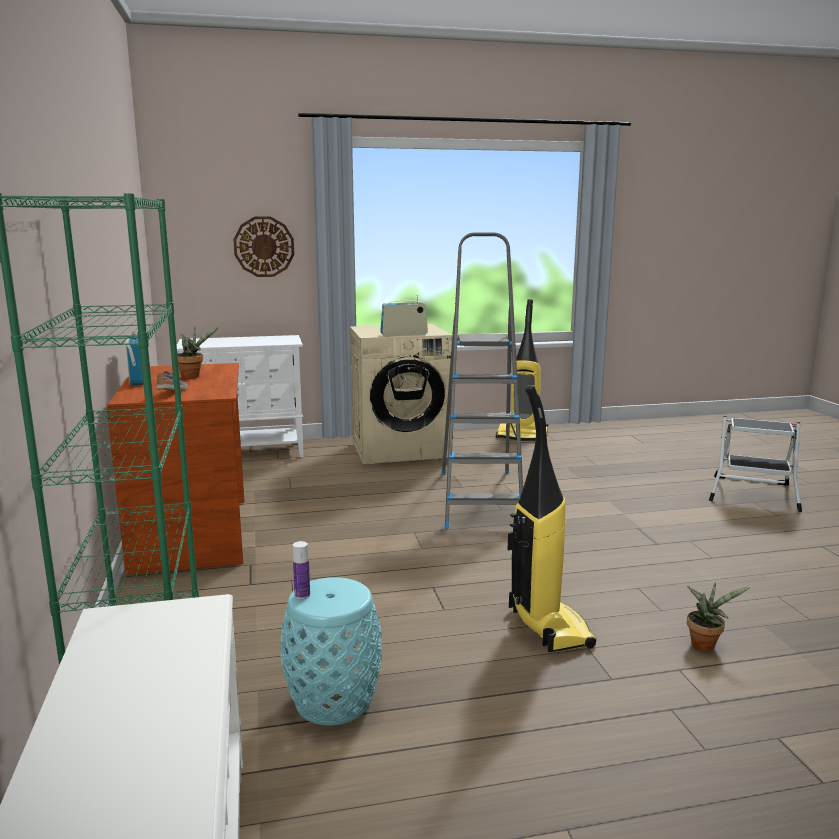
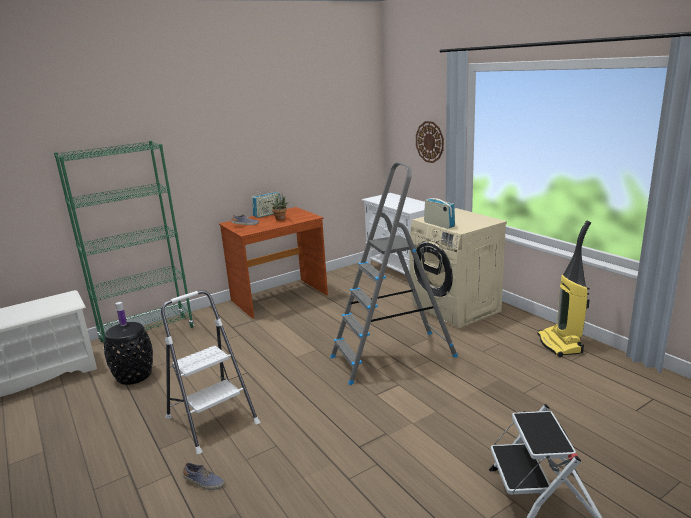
camera: 70 degrees right, 5 degrees up
(333, 701) = (134, 375): turquoise stool -> black stool
(547, 627) = (211, 418): vacuum cleaner -> white step ladder
(705, 644) = (203, 483): potted plant -> shoe

